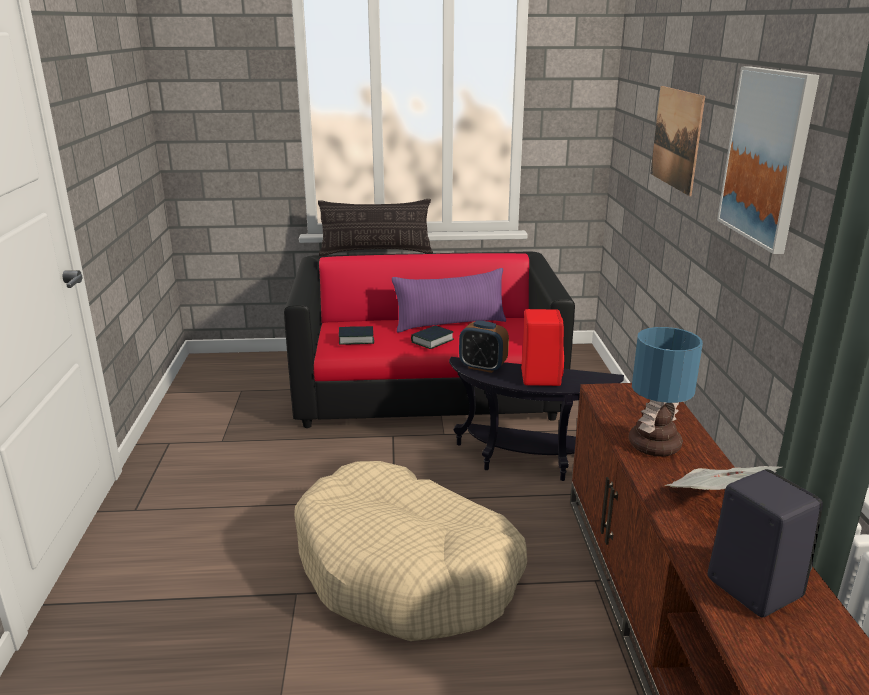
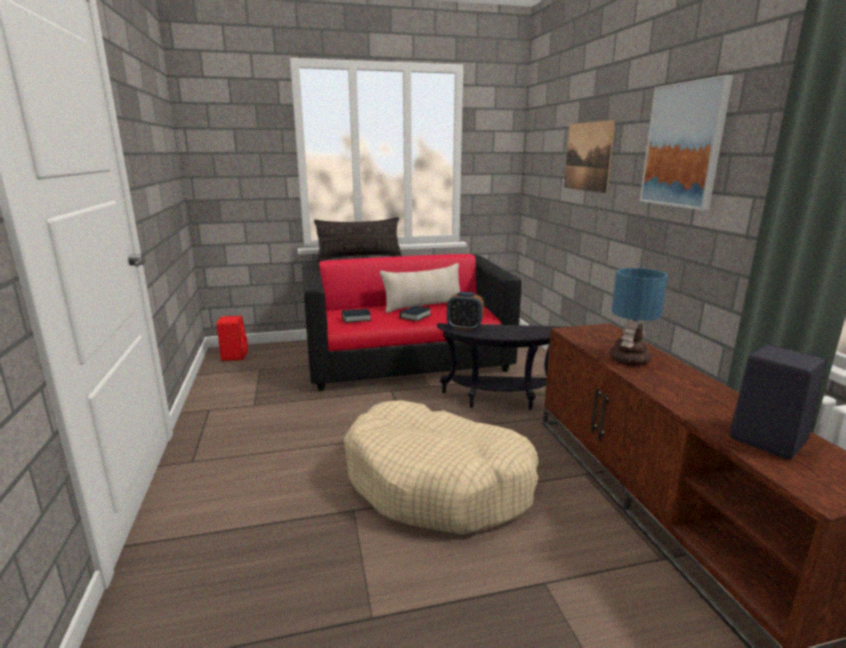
camera: 10 degrees left, 5 degrees down
(450, 324) = (423, 306): purple pillow -> beige pillow
(539, 377) = (509, 331): red speaker -> red speaker (234, 356)
(716, 499) = (697, 388): newspaper -> none

